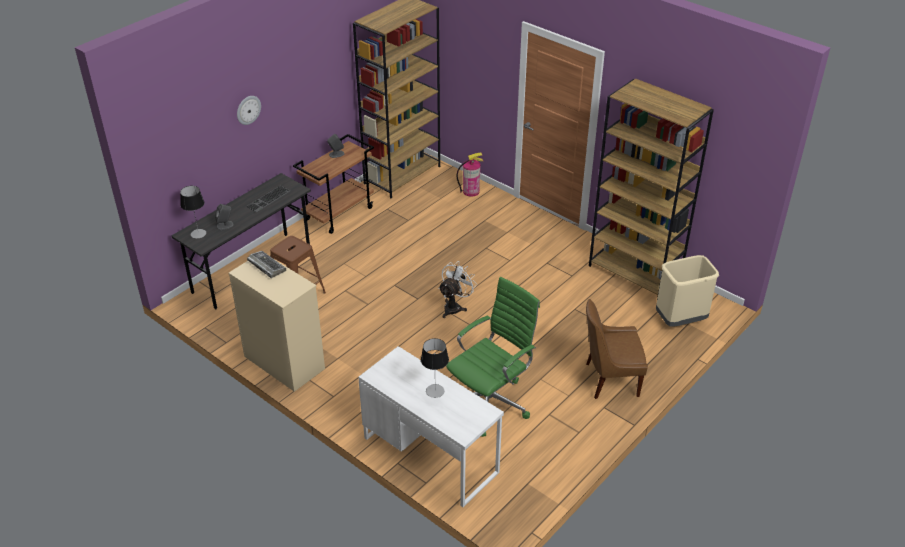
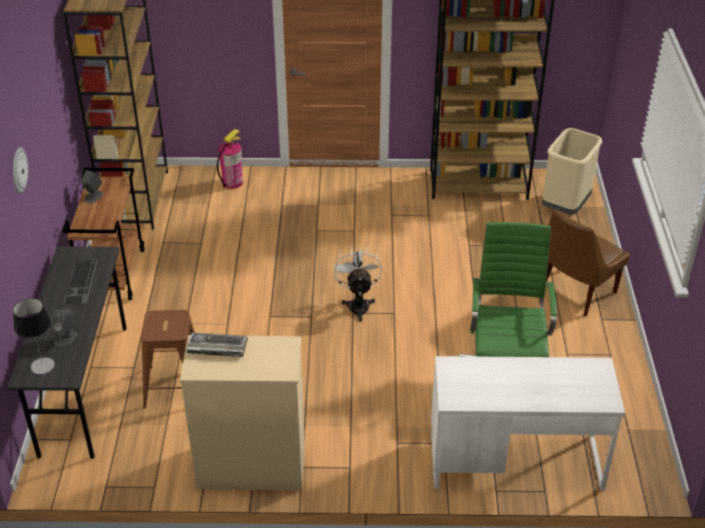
camera: 40 degrees left, 0 degrees up
(435, 391) = (529, 377): table lamp -> none

